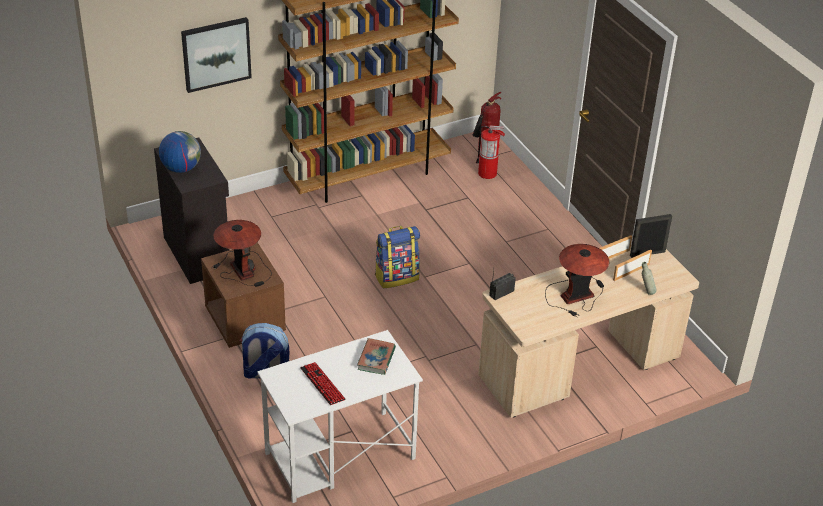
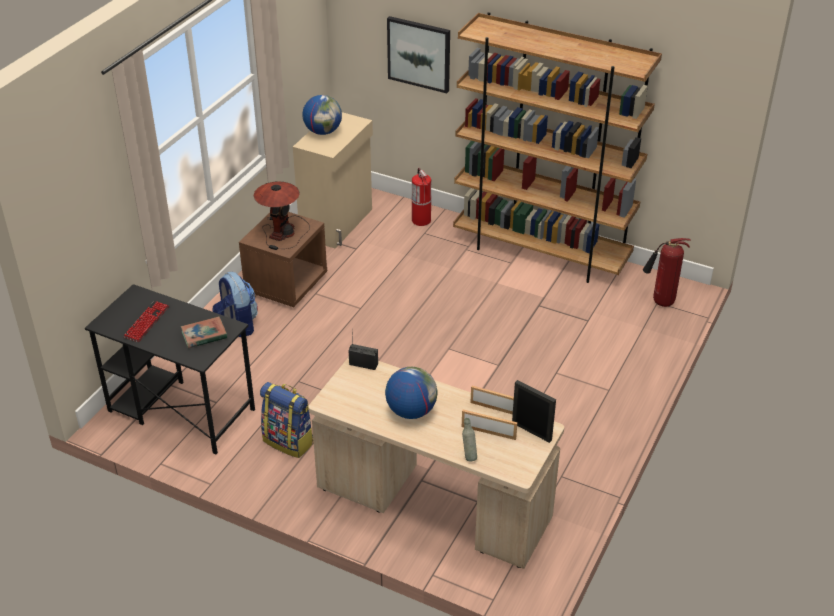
camera: 55 degrees right, 0 degrees up
(198, 253) = (338, 223): black cabinet -> beige cabinet
(339, 457) = (180, 410): white desk -> black desk
(397, 277) = (429, 333): backpack -> backpack (289, 441)
(487, 173) = (638, 315): fire extinguisher -> fire extinguisher (421, 220)
(576, 295) = (411, 411): table lamp -> globe

